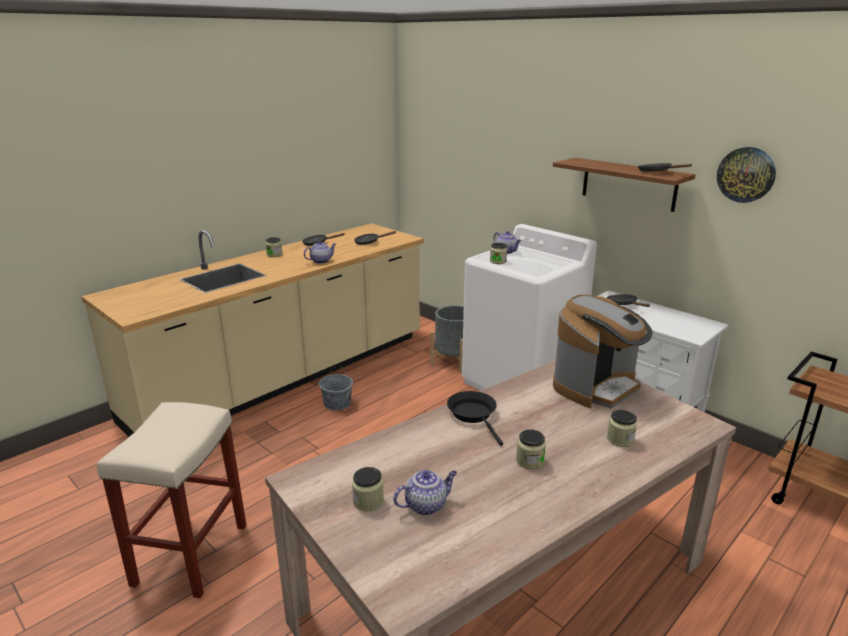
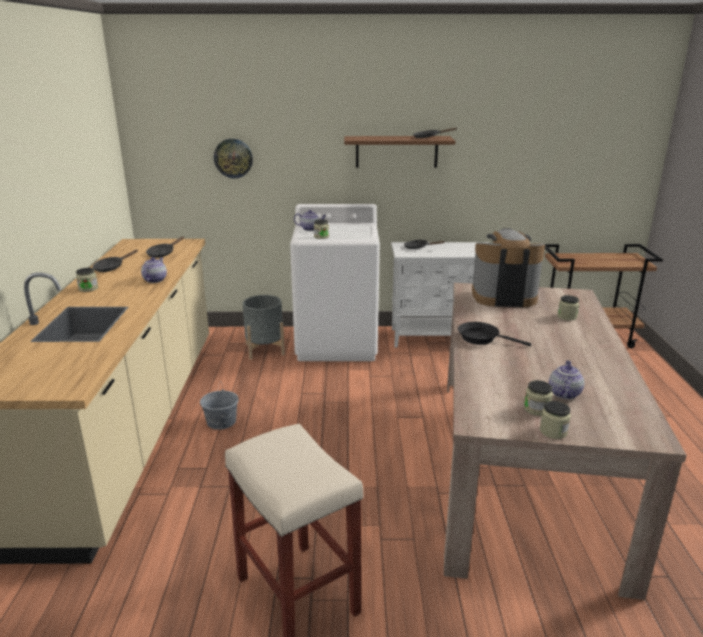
camera: 45 degrees left, 0 degrees up
(530, 461) = (556, 346): jar -> jar (553, 431)
(596, 387) = (503, 296): coffee machine -> coffee machine turned 90 degrees counterclockwise
(746, 174) = (486, 131): wall clock -> wall clock (233, 158)

